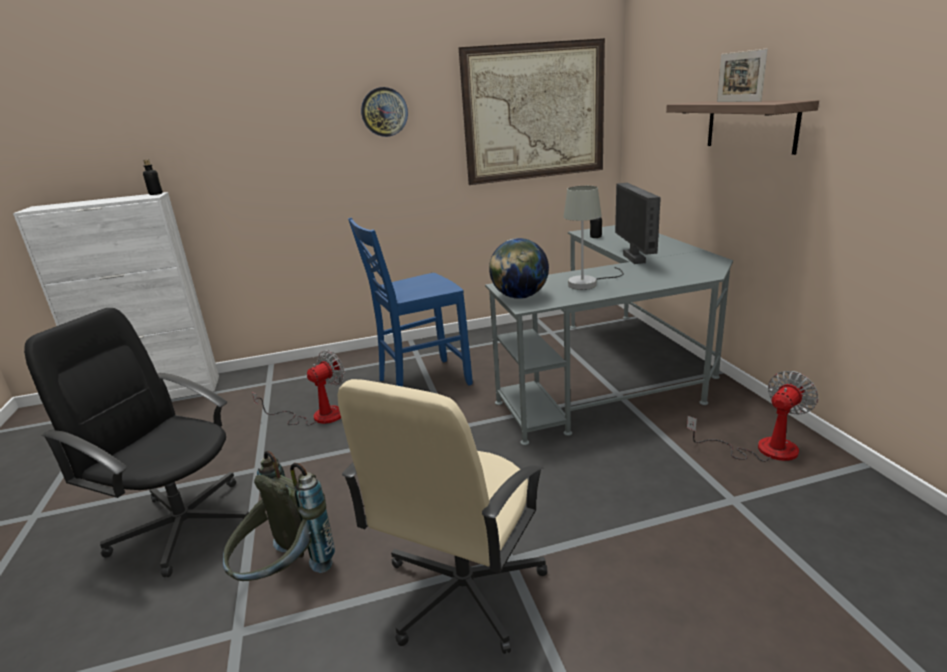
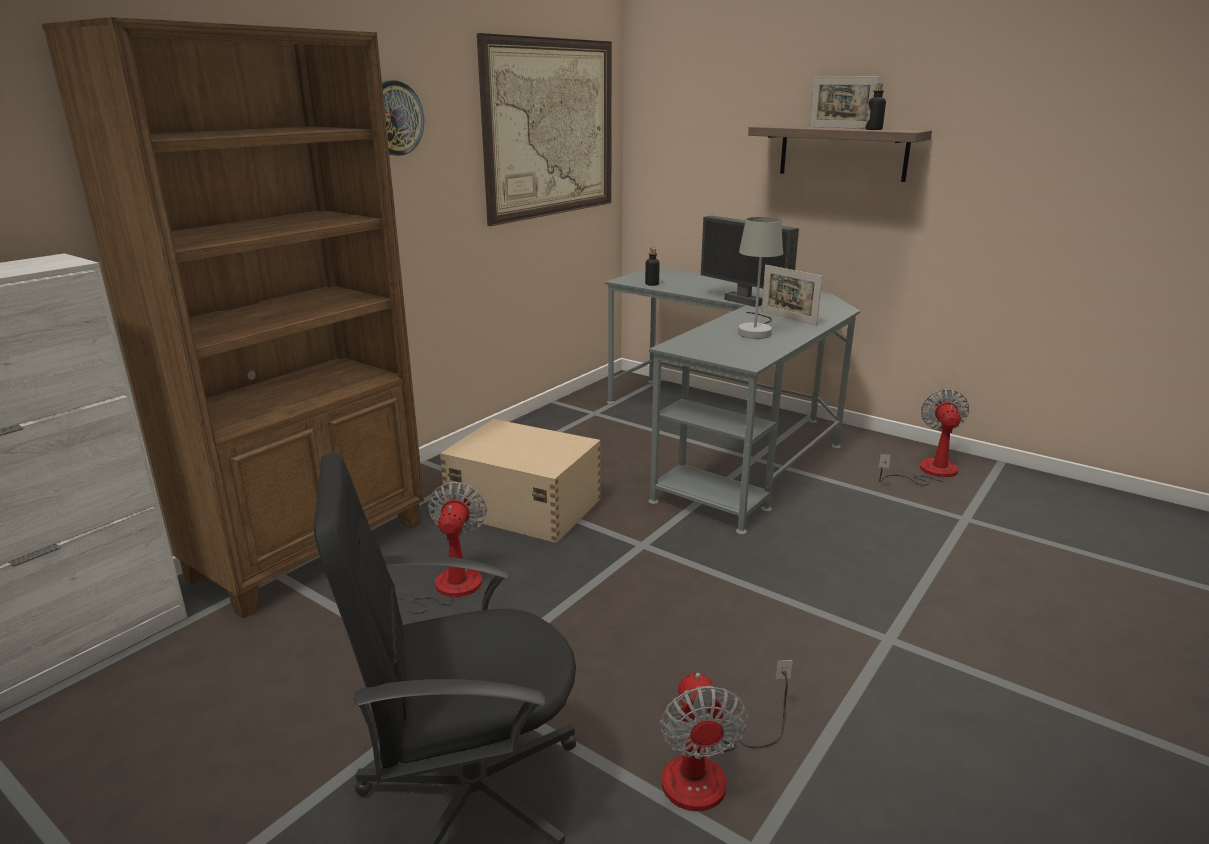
camera: 40 degrees left, 0 degrees up
(156, 194) = (55, 258): bottle -> bottle (873, 129)
(284, 577) = (710, 770): grey backpack -> fan
(297, 374) = (313, 549): none -> brown bookcase
(422, 381) = (523, 505): blue chair -> beige storage box
(461, 591) = (894, 684): beige office chair -> none
(519, 297) = (721, 355): globe -> none
(640, 276) = (788, 318): none -> picture frame

